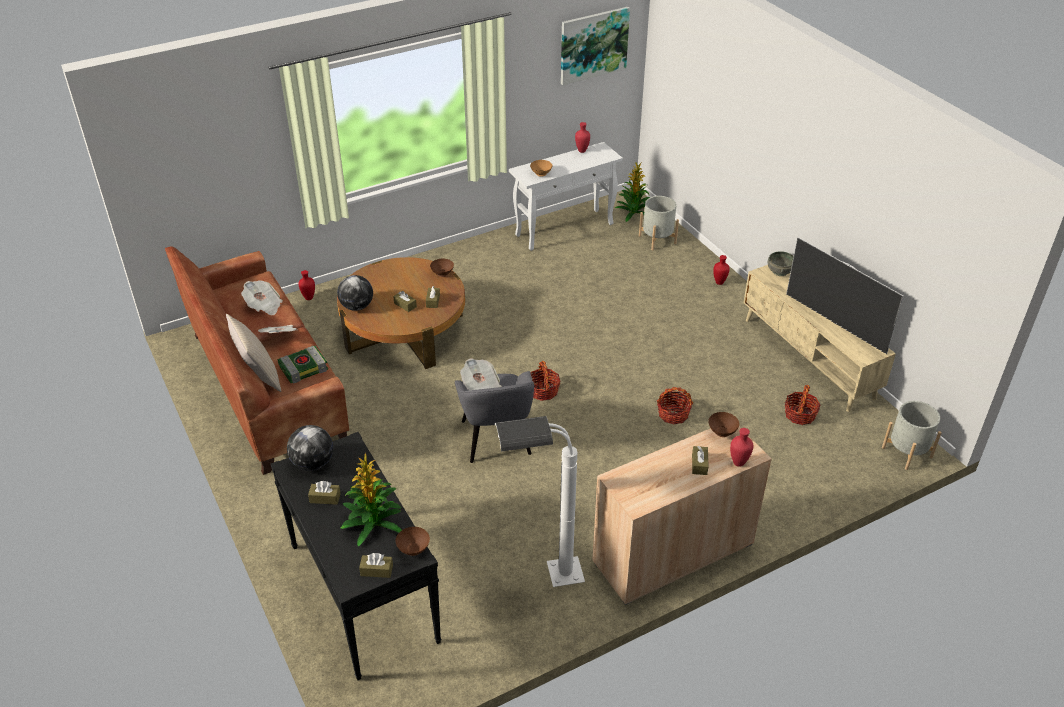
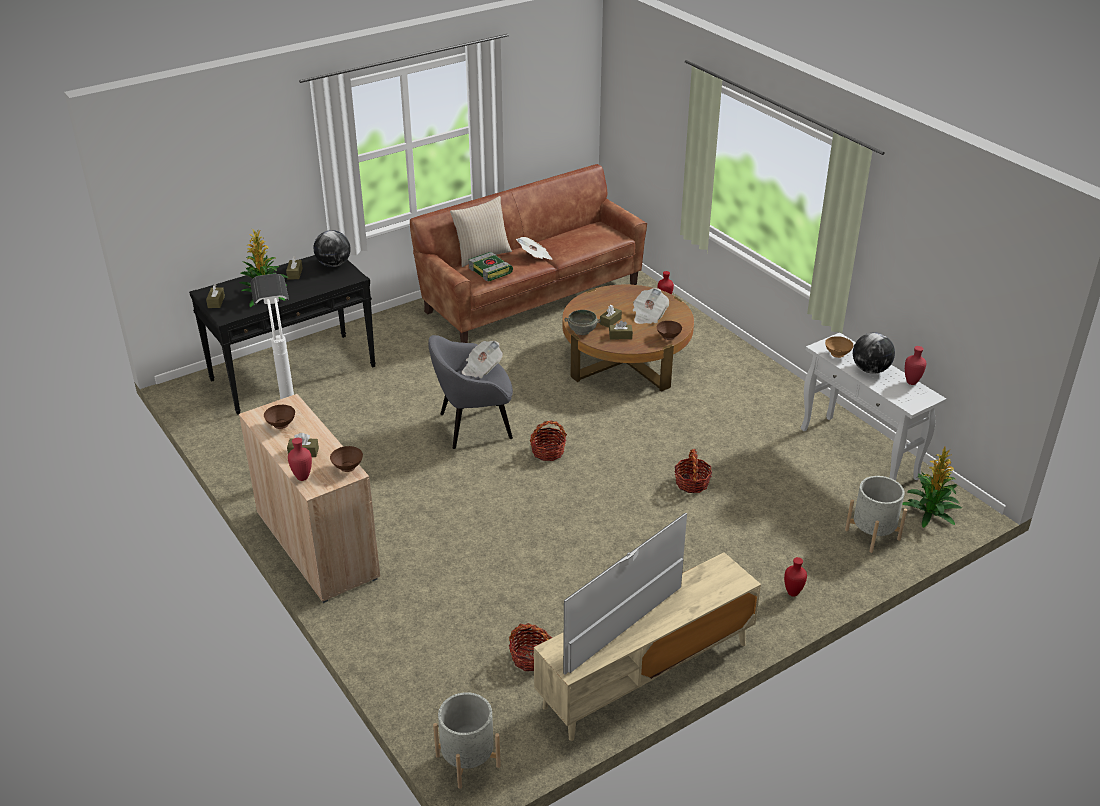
camera: 85 degrees right, 5 degrees down
(264, 306) = (575, 242): newspaper -> newspaper (648, 315)
(357, 306) = (601, 296): globe -> globe (870, 370)
(413, 550) = (233, 315): brown bowl -> brown bowl (281, 425)
(593, 45) = (983, 271): picture -> none
(673, 414) = (521, 546): basket -> basket (692, 483)
(780, 271) = (732, 582): grey bowl -> grey bowl (582, 331)

